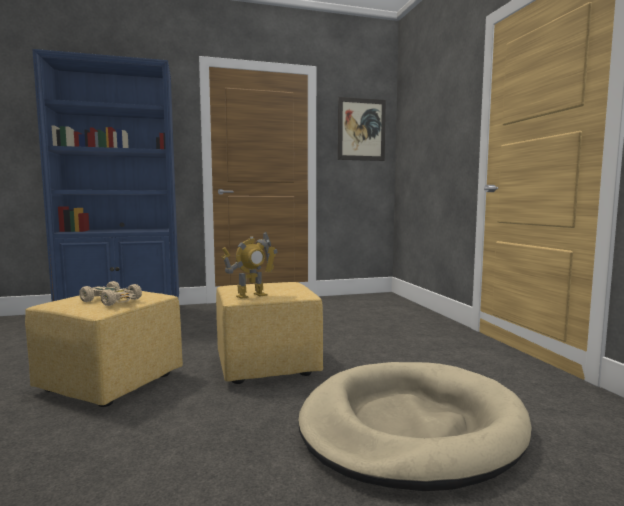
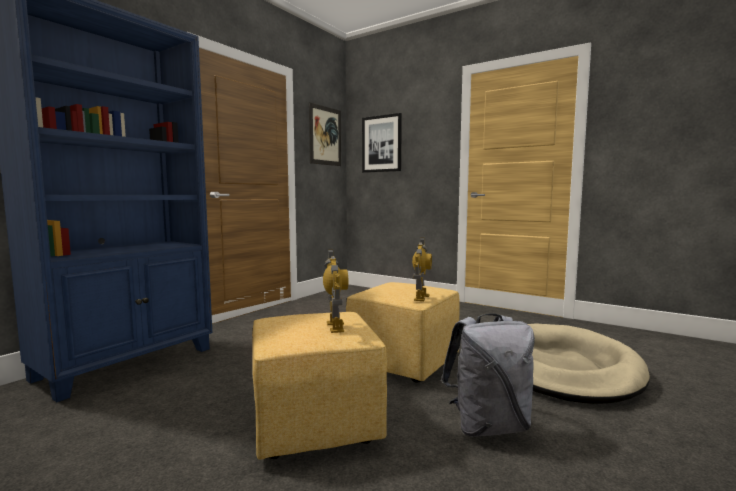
camera: 40 degrees left, 0 degrees up
(112, 300) = (335, 327): beige toy car -> toy robot
(196, 437) = (488, 426): none -> grey backpack
(418, 131) = (381, 144): none -> picture

